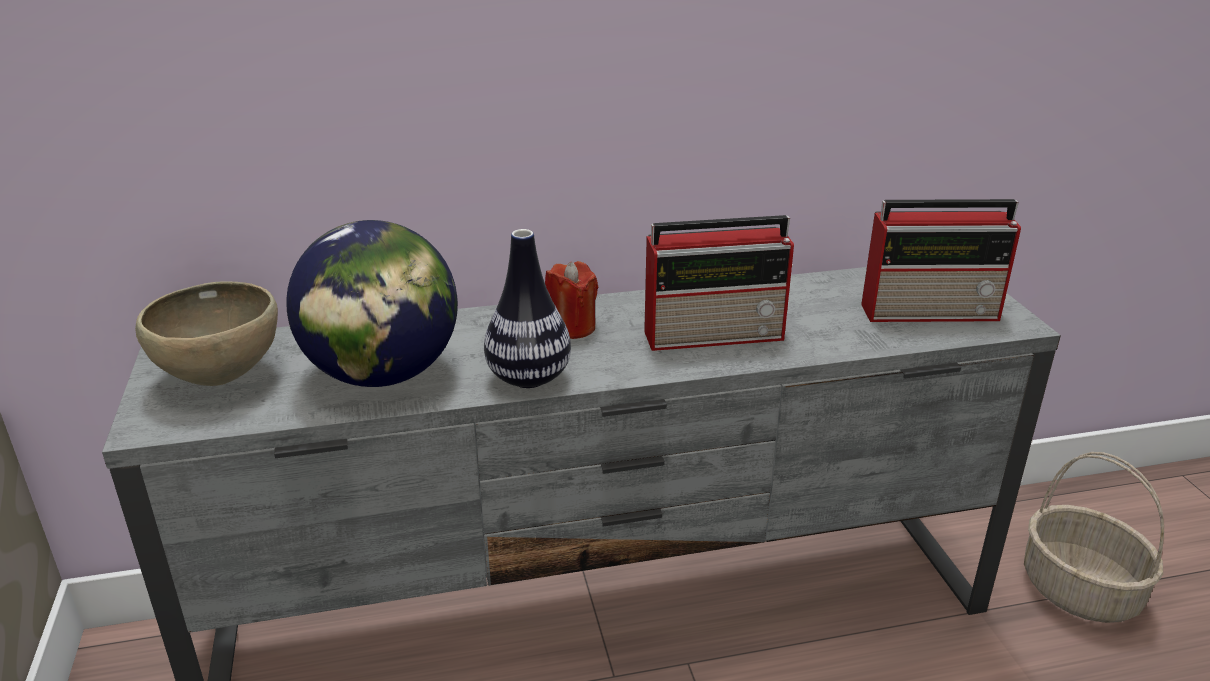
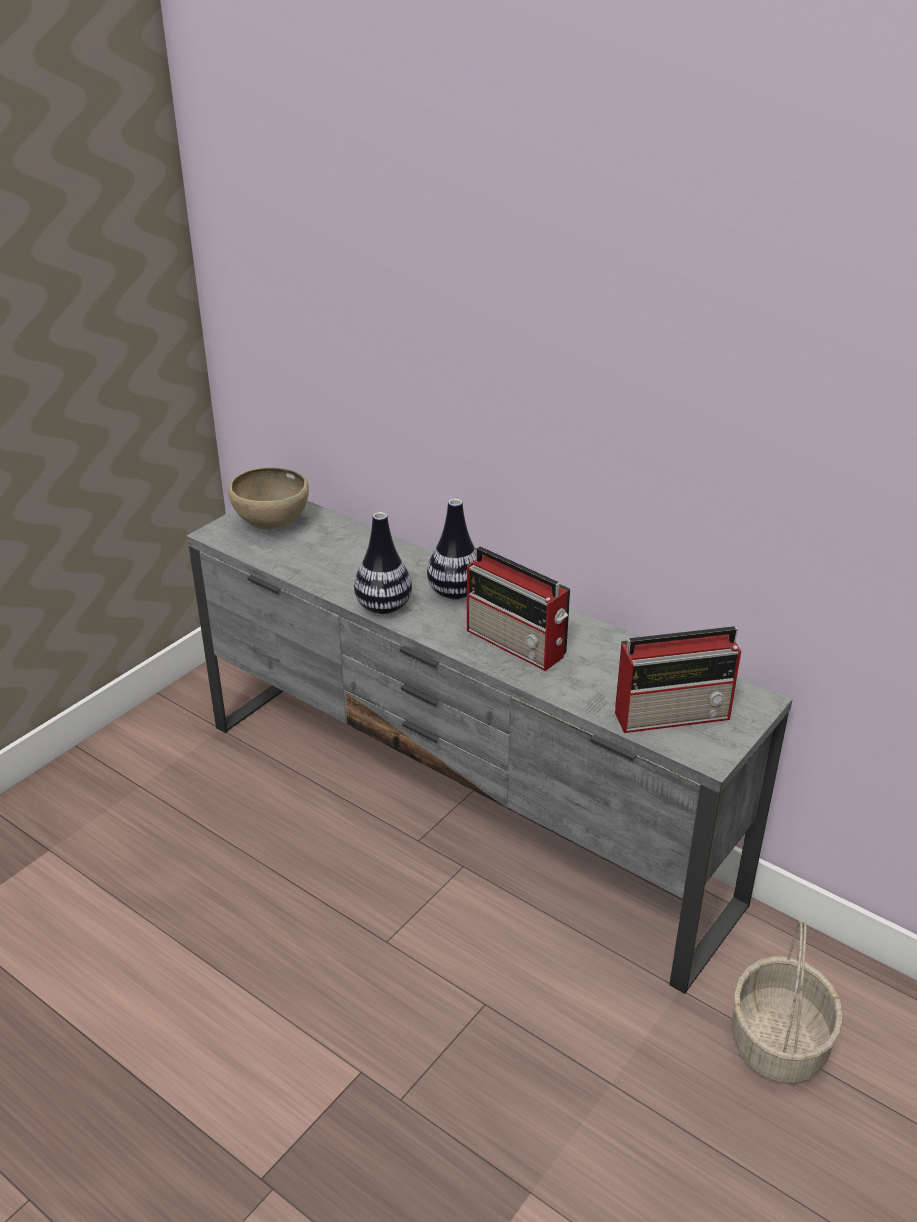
camera: 50 degrees right, 5 degrees up
(383, 374) = (331, 564): globe -> none
(571, 327) = (455, 593): red candle -> vase
(932, 311) = (674, 714): radio -> radio turned 60 degrees counterclockwise

